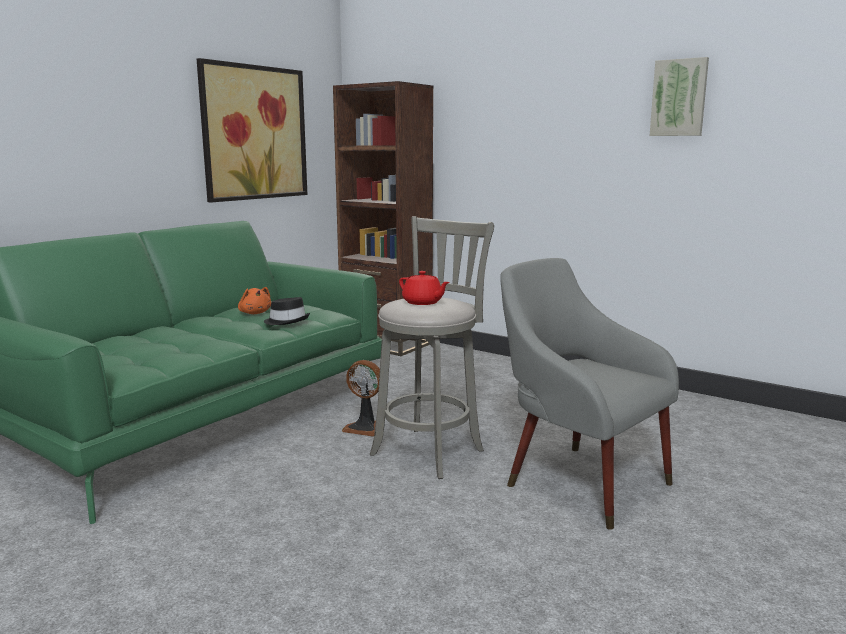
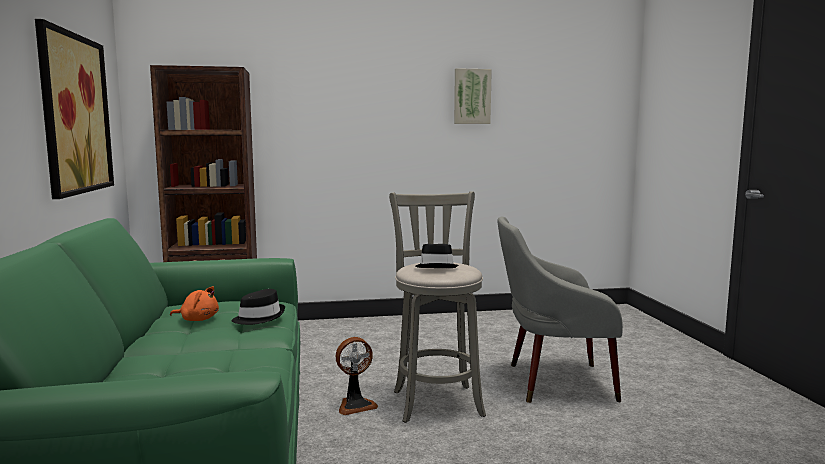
camera: 45 degrees left, 5 degrees down
(423, 302) = (436, 267): red teapot -> black hat

